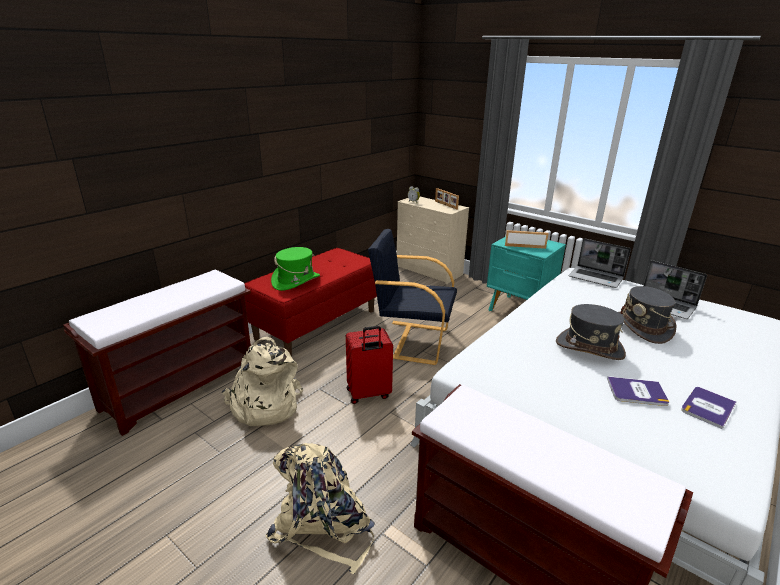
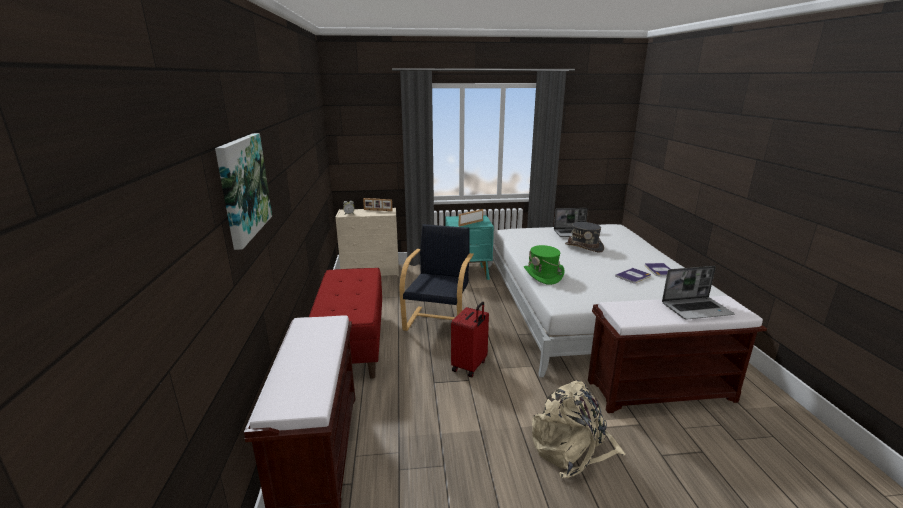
camera: 45 degrees left, 5 degrees down
(122, 135) = (242, 187): none -> picture
(264, 405) = (416, 417): beige backpack -> none
(296, 281) = (349, 305): green hat -> green hat (543, 275)
(411, 341) = (439, 321): black armchair -> black armchair turned 135 degrees clockwise
(589, 348) = (584, 265): grey hat -> none
(596, 278) = (520, 231): laptop -> laptop (696, 309)

